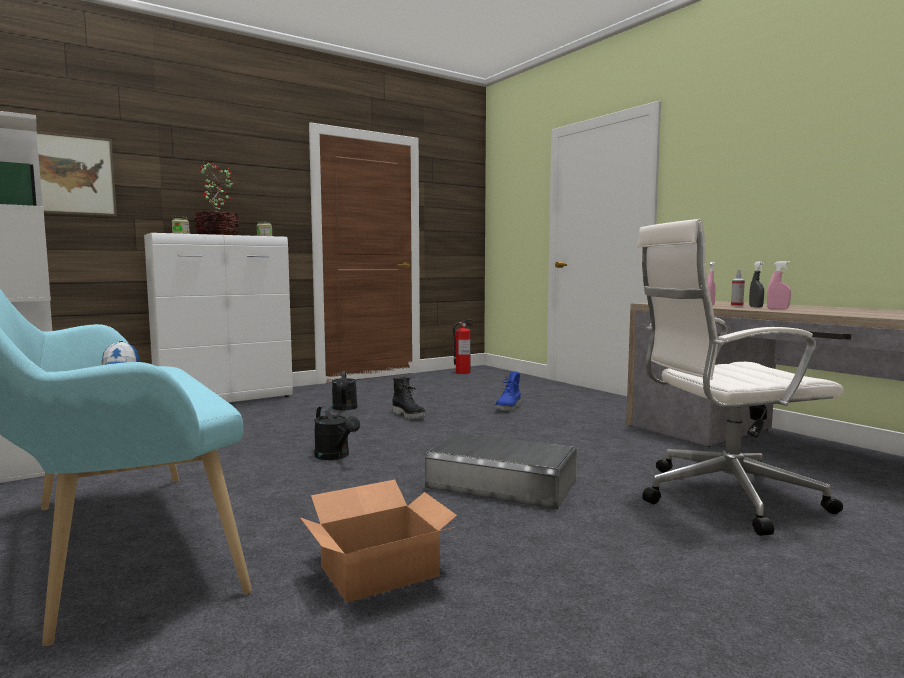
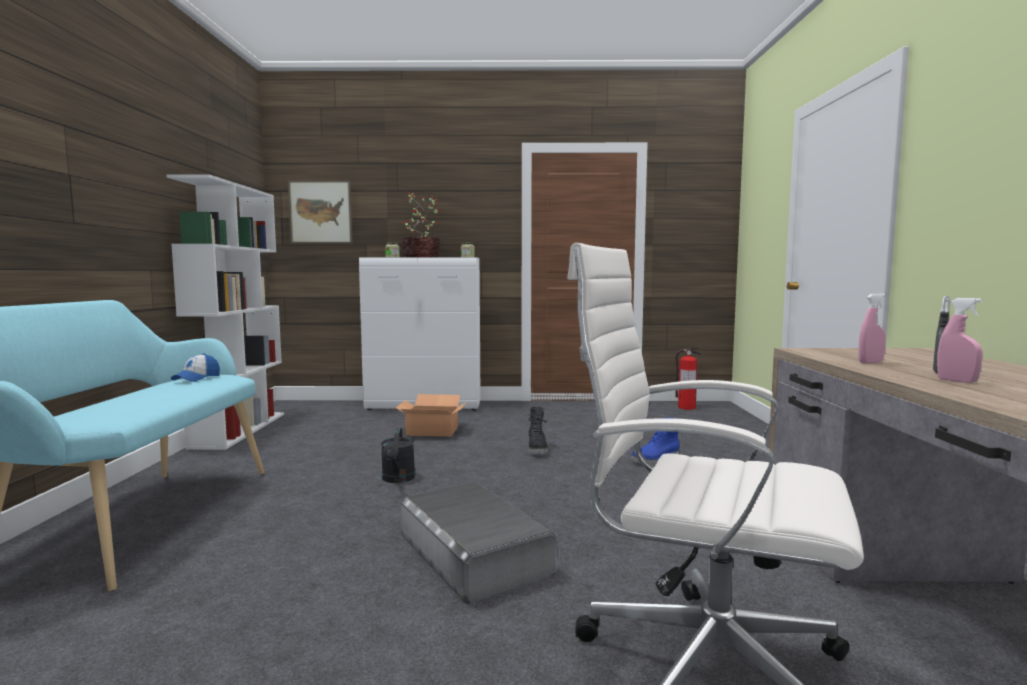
camera: 35 degrees right, 0 degrees up
(344, 408) = (496, 430): black watering can -> none
(378, 571) = (208, 608): cardboard box -> cardboard box (432, 431)
(737, 306) = (915, 367): spray bottle -> none

